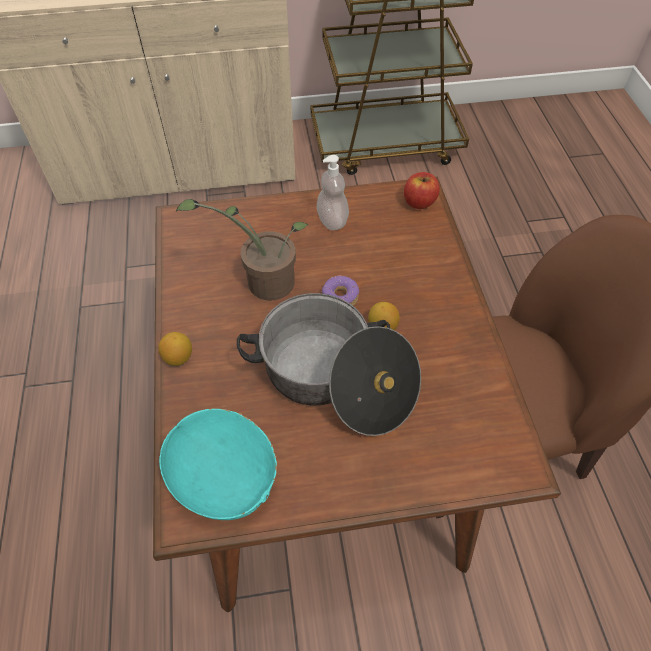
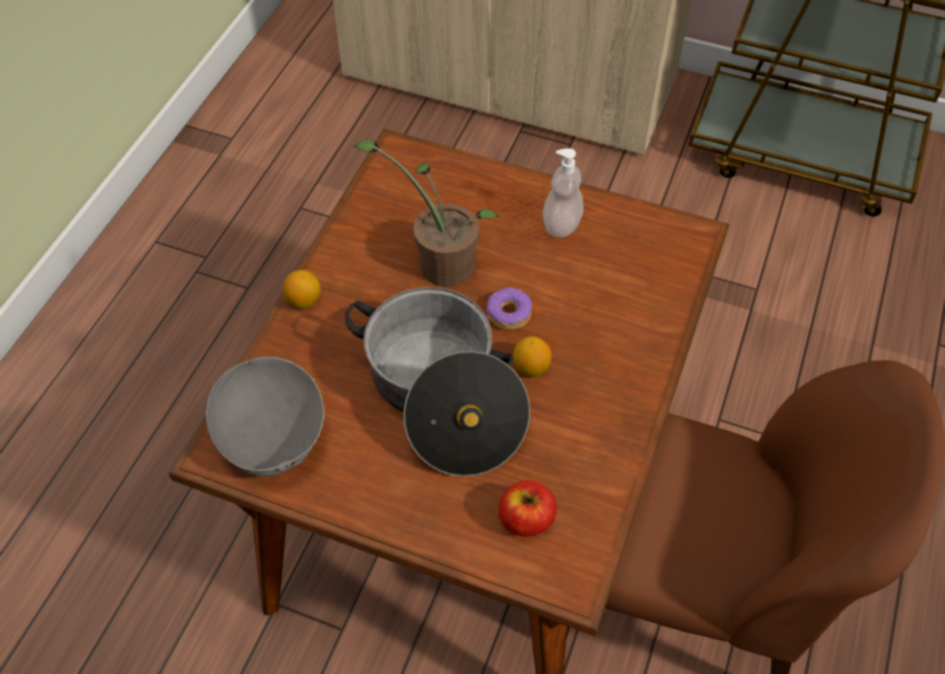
camera: 30 degrees right, 0 degrees up
(225, 478) = (273, 437): turquoise bowl -> grey bowl
(419, 202) = (680, 245): apple -> apple (526, 519)

